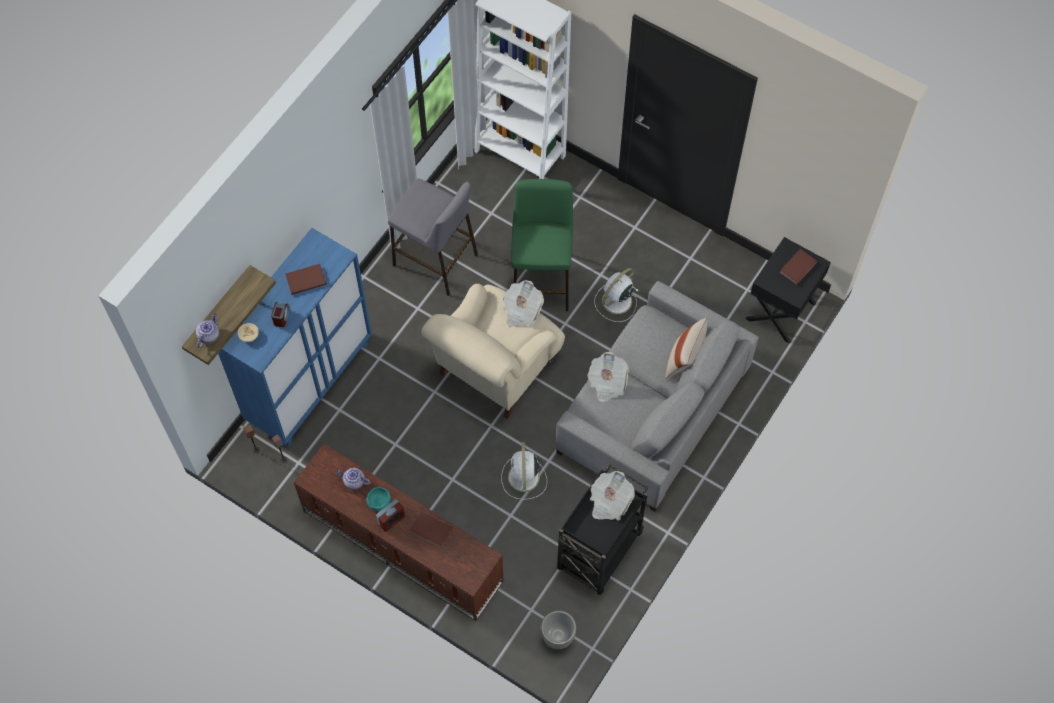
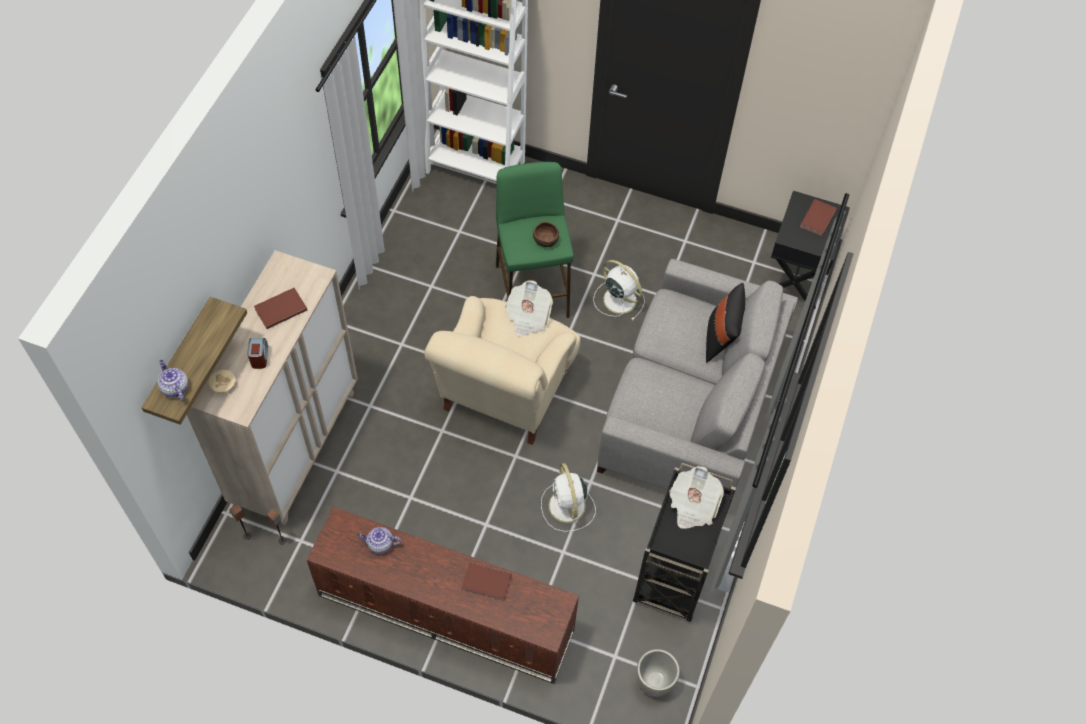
camera: 15 degrees left, 5 degrees down
(209, 335) = (174, 388): teapot -> teapot turned 45 degrees counterclockwise
(310, 383) = (296, 448): blue cabinet -> beige cabinet
(379, 501) = (416, 562): turquoise bowl -> none
(391, 520) = (436, 581): alarm clock -> none
(436, 260) = (410, 290): grey stool -> none
(549, 247) = (546, 240): none -> brown bowl
(607, 382) = (644, 377): newspaper -> none
(616, 301) = (618, 299): white fan -> white fan turned 105 degrees clockwise
(684, 360) = (721, 339): beige pillow -> black pillow

